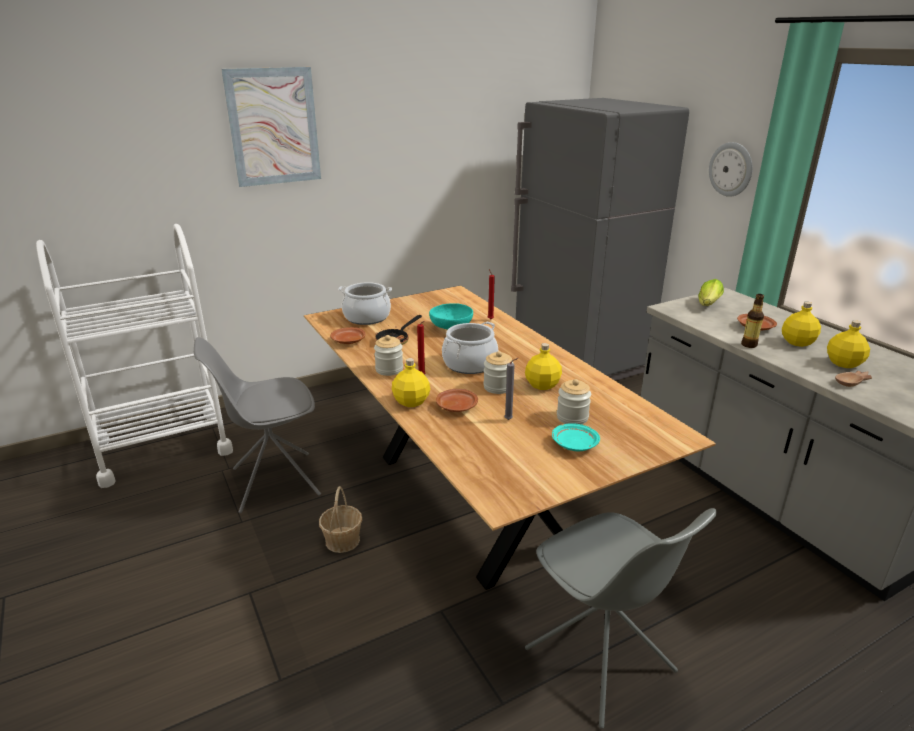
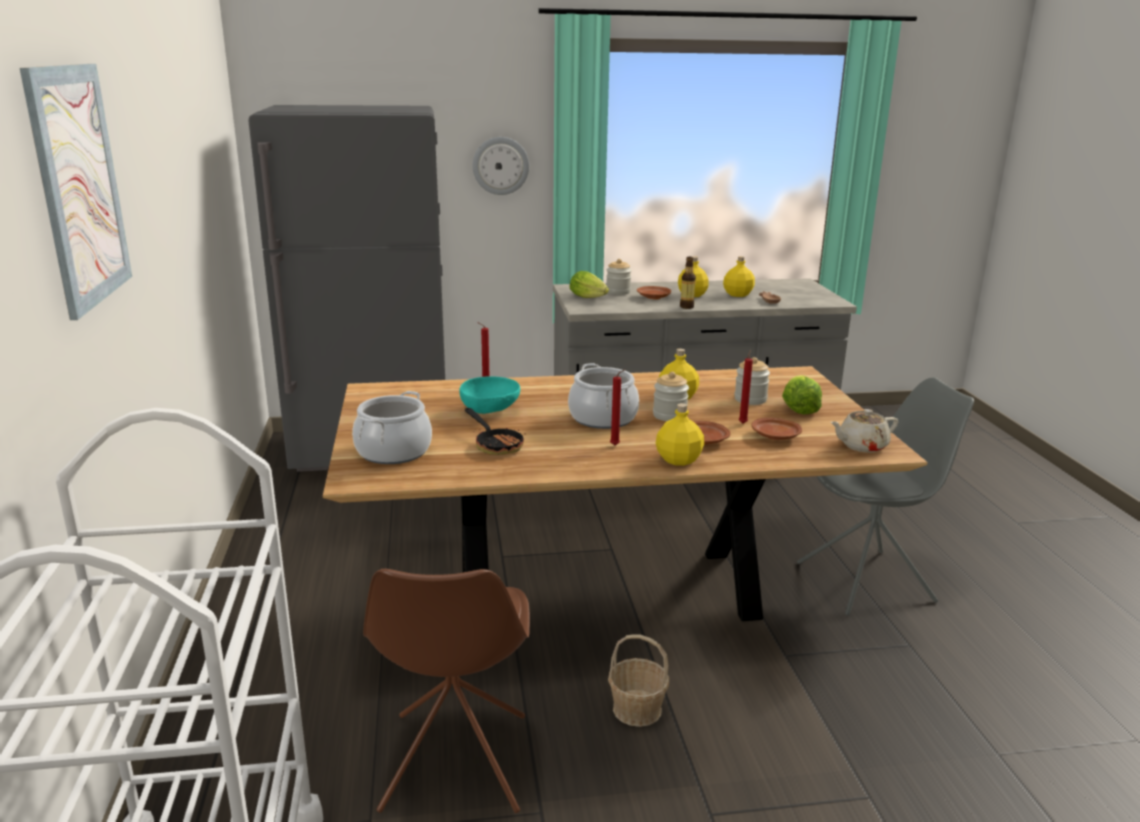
camera: 70 degrees left, 5 degrees down
(273, 482) = (454, 764): grey chair -> brown chair
(348, 341) = (468, 473): brown plate -> brown plate (776, 436)
(389, 369) = (584, 460): jar -> jar (618, 292)
(504, 485) = (861, 446): none -> beige teapot
(510, 420) = (743, 423): grey candle -> red candle
(574, 444) = (799, 408): turquoise plate -> lettuce

